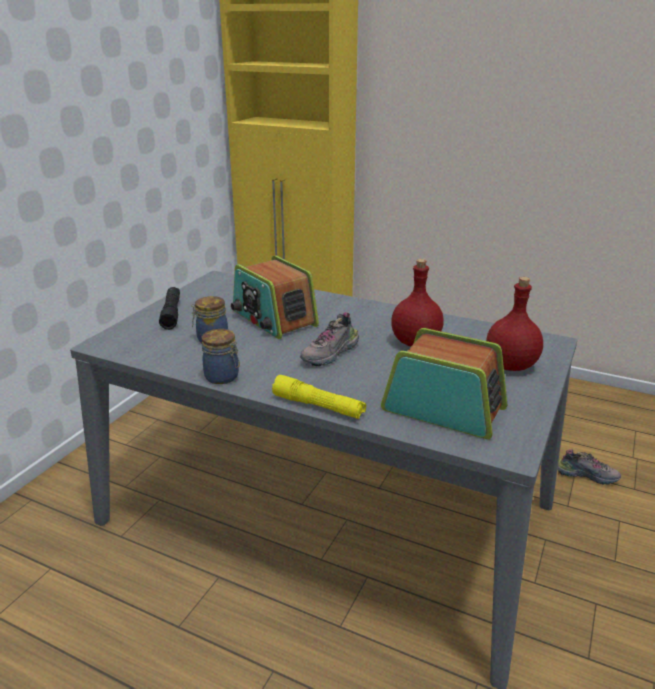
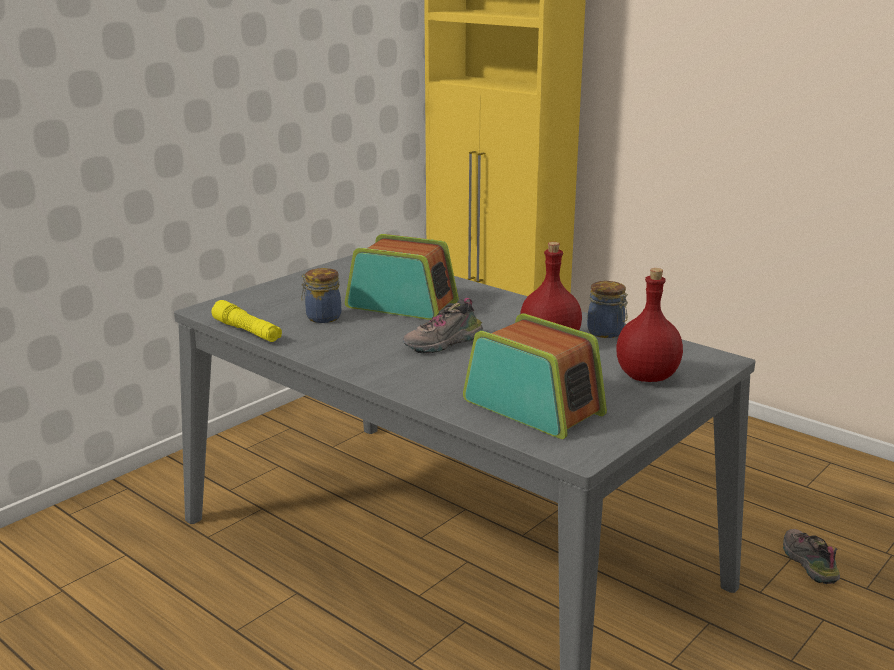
camera: 15 degrees right, 5 degrees down
(171, 313) = (294, 289): black flashlight -> none
(223, 377) = (313, 352): jar -> jar (606, 332)
(273, 319) = (402, 304): radio -> radio turned 135 degrees clockwise
(318, 406) = (397, 389): yellow flashlight -> yellow flashlight (247, 331)
(587, 475) = (807, 563): shoe -> shoe turned 135 degrees counterclockwise

